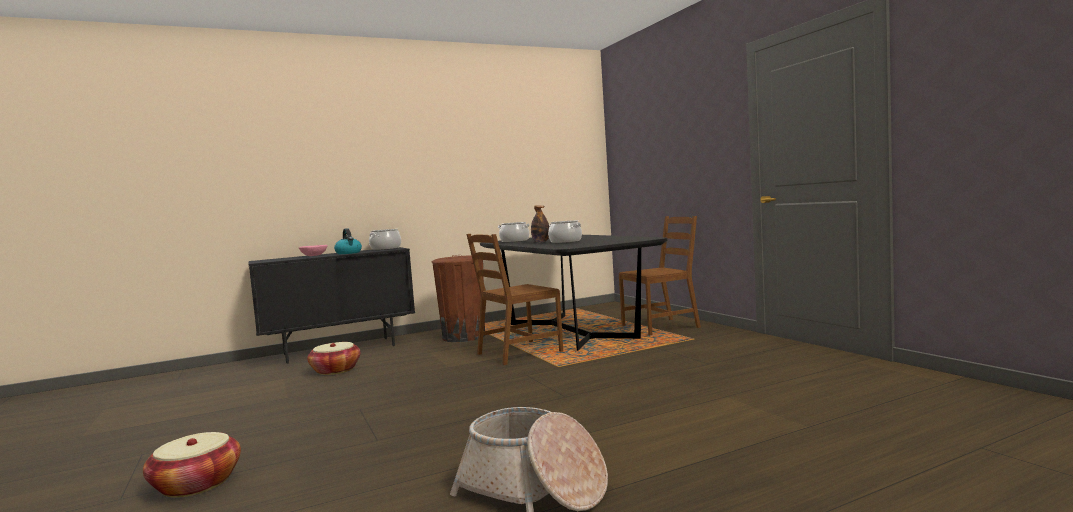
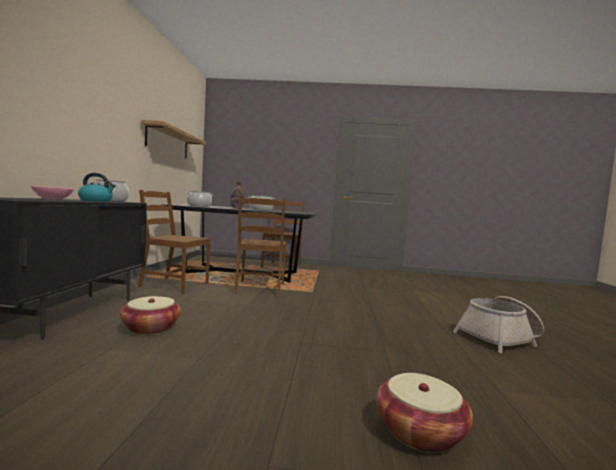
camera: 60 degrees left, 0 degrees up
(464, 337) = (173, 285): brown trash can -> brown chair
(511, 163) = (168, 142): none -> shelf

